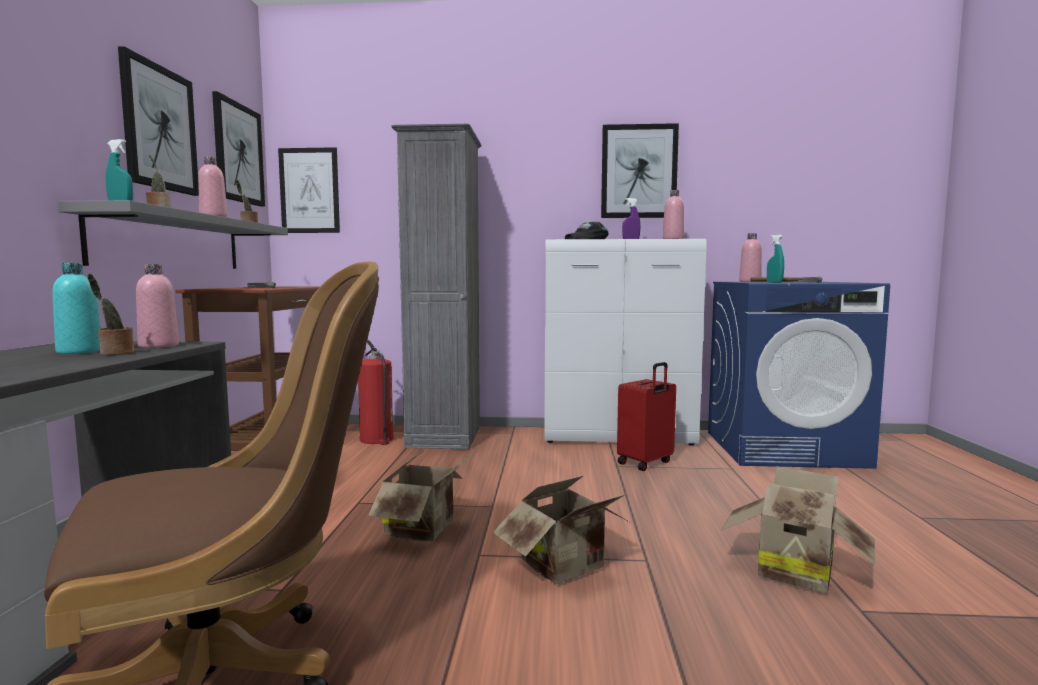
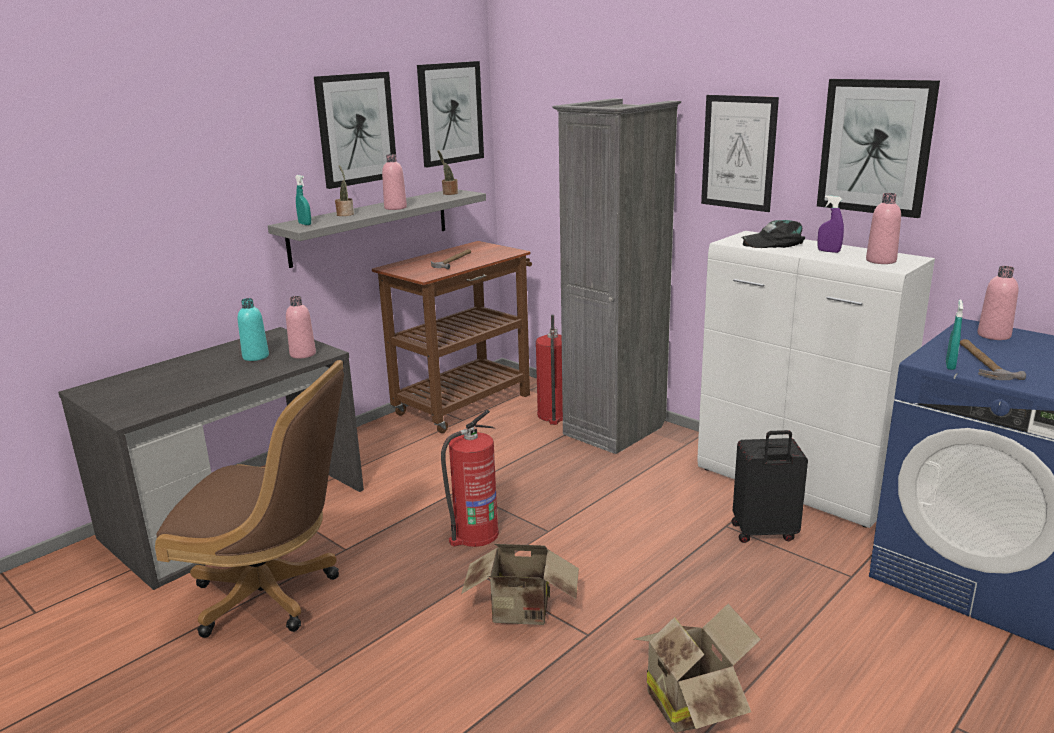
camera: 40 degrees right, 15 degrees up
(114, 353) = (266, 365): potted plant -> none
(309, 190) = (524, 139): picture -> picture (738, 152)
(426, 529) = (475, 535): cardboard box -> fire extinguisher
(646, 463) = (764, 533): red suitcase -> black suitcase

